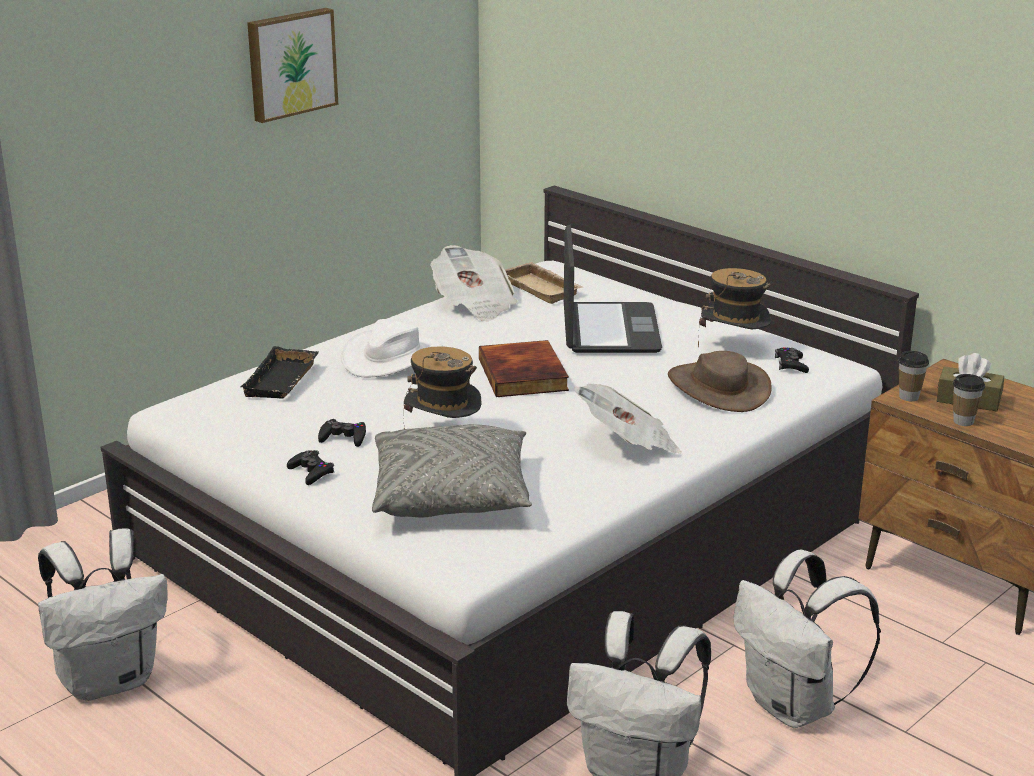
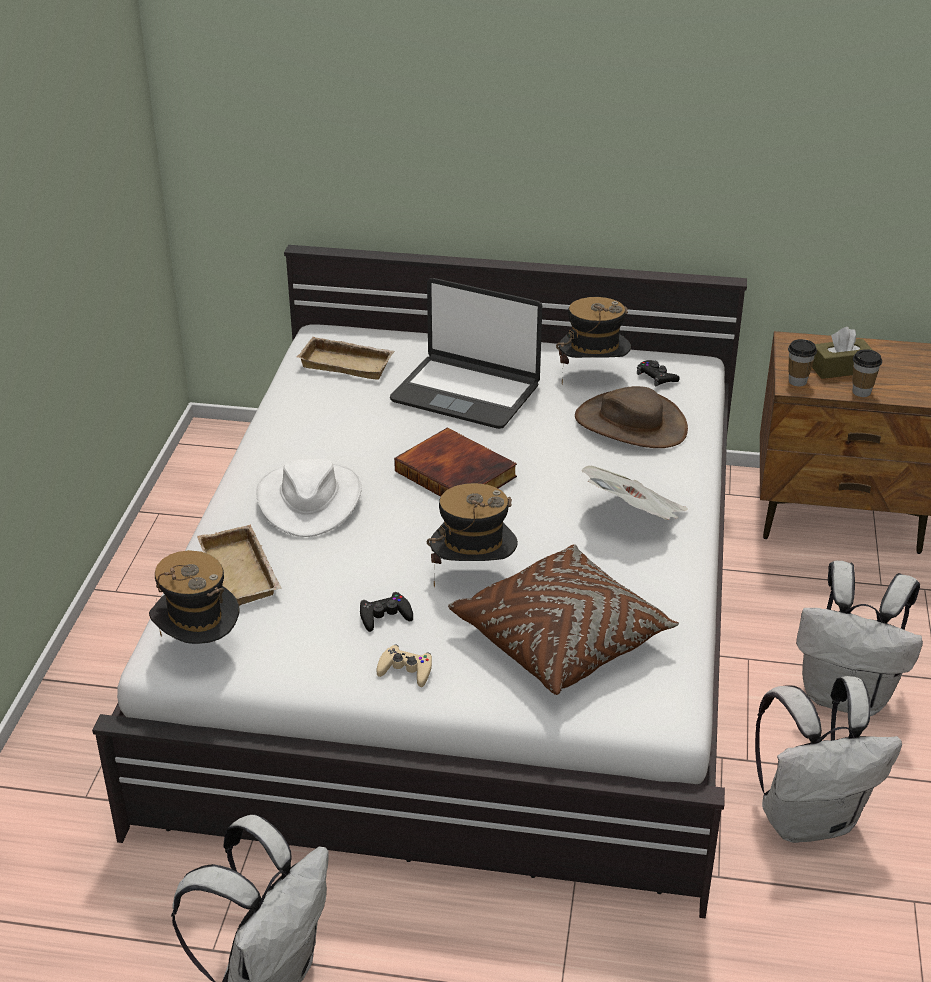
camera: 35 degrees left, 10 degrees up
(197, 413) = (199, 649): none -> hat
(283, 381) = (243, 573): black tray -> beige tray
(290, 63) = (44, 195): picture -> none
(311, 472) = (406, 670): black game controller -> beige game controller
(451, 495) = (562, 639): grey pillow -> brown pillow
(474, 305) = (308, 406): newspaper -> none
(609, 330) = (466, 393): laptop -> laptop turned 150 degrees clockwise

